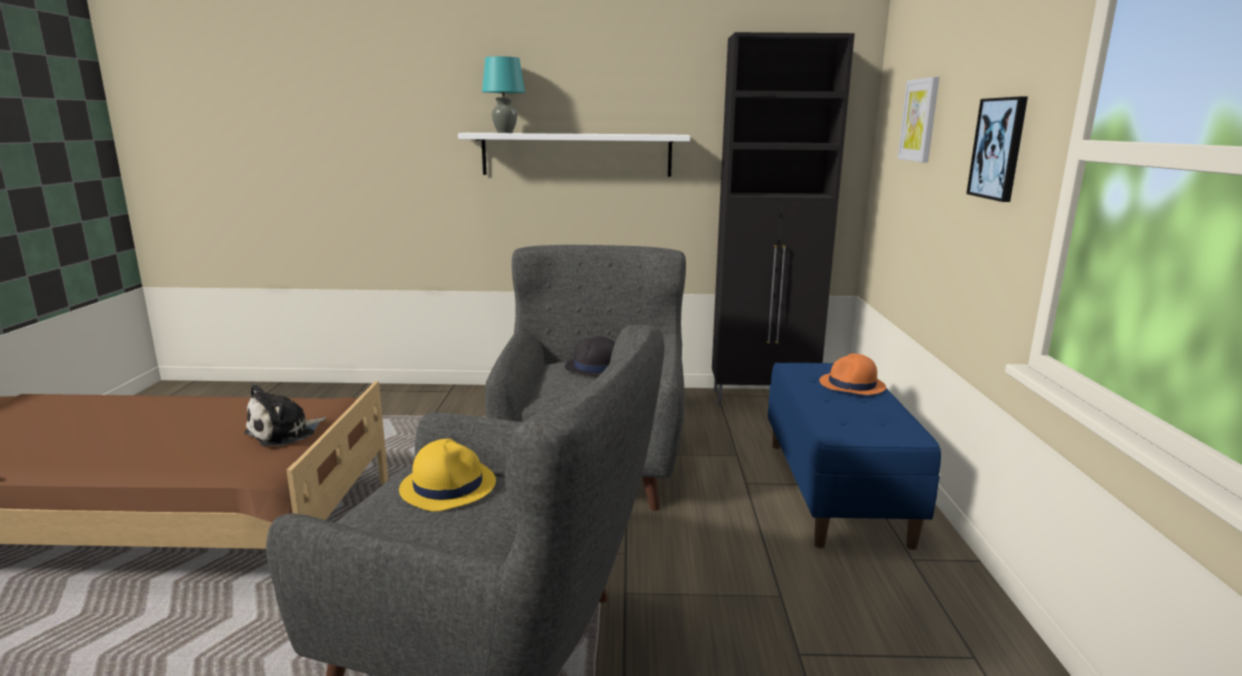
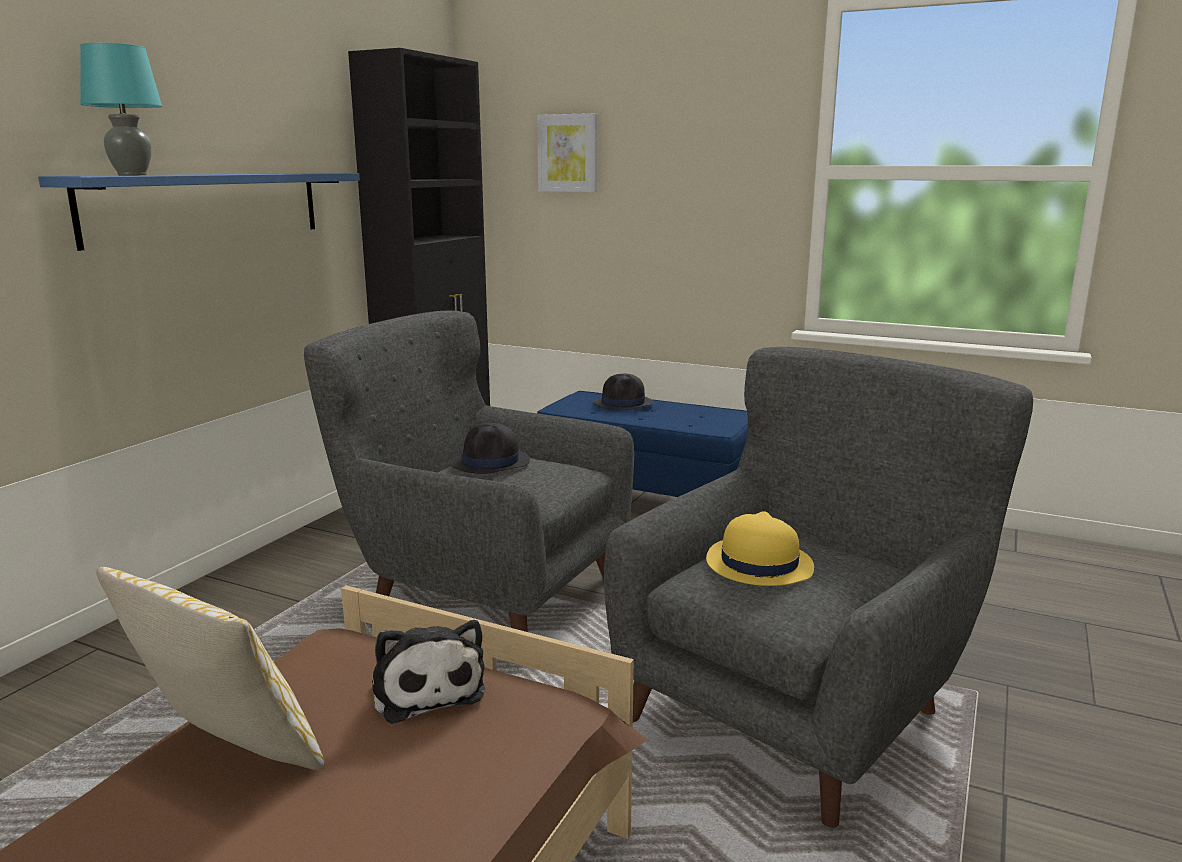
camera: 65 degrees left, 0 degrees up
(223, 409) = (229, 755): none -> pillow
(576, 154) = (208, 206): white shelf -> blue shelf
(852, 385) = (623, 403): orange hat -> black hat
(998, 148) = (718, 175): picture -> none

